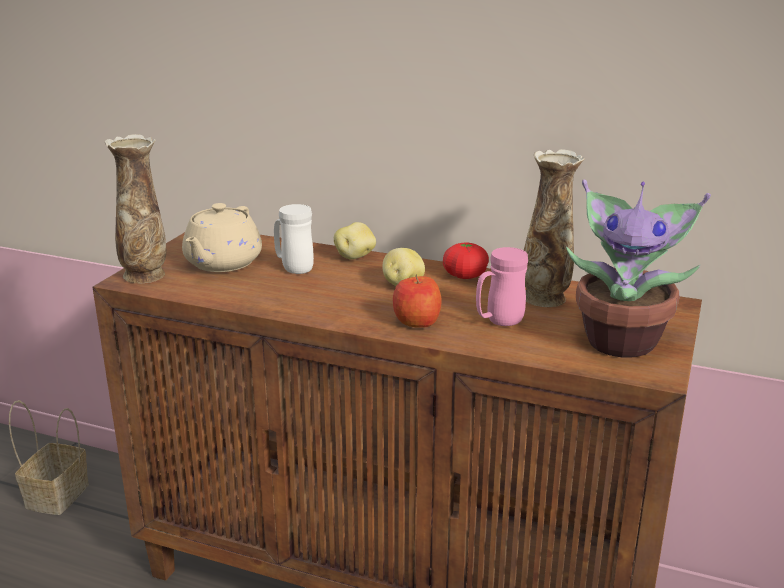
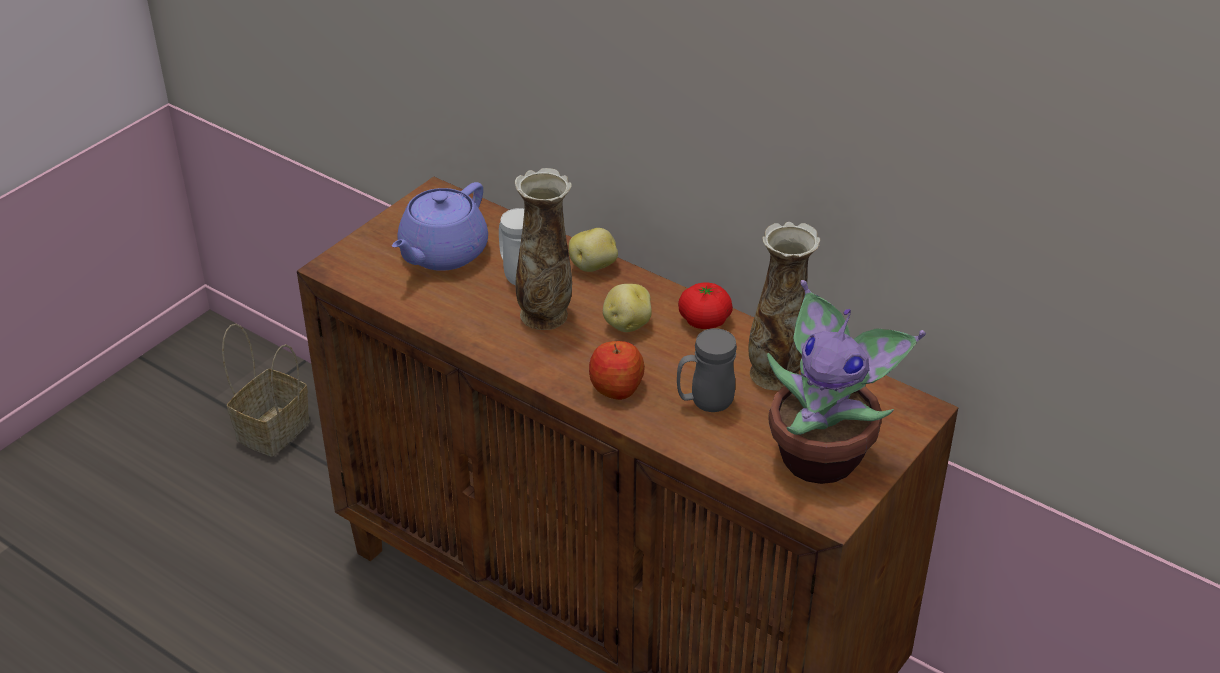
camera: 15 degrees right, 15 degrees up
(145, 275) = (355, 261): vase -> vase (545, 316)
(222, 263) = (442, 253): beige teapot -> purple teapot
(499, 322) = (704, 403): pink mug -> grey mug

